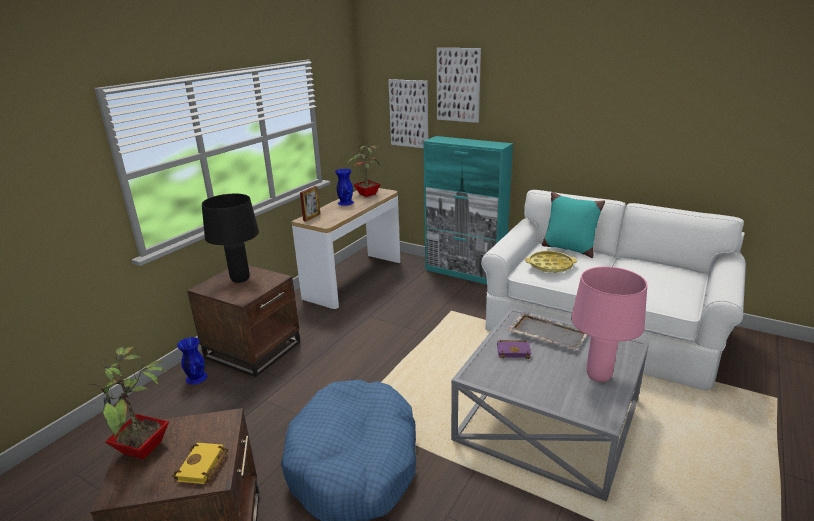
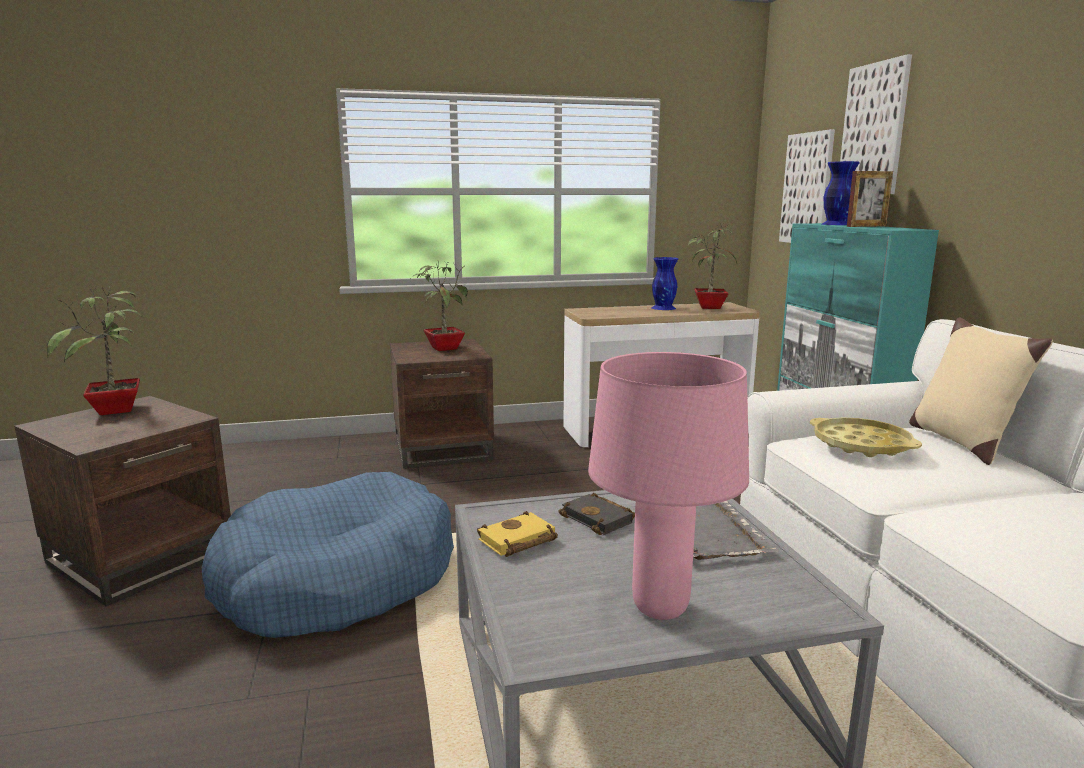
camera: 45 degrees right, 10 degrees down
(196, 377) = (363, 448): blue vase -> blue vase (836, 224)
(203, 467) = (104, 435): yellow book -> yellow book (517, 541)
(240, 279) = (444, 348): black table lamp -> potted plant
(311, 217) = (592, 310): picture frame -> picture frame (866, 226)
(514, 351) = (600, 519): purple book -> black book
(568, 248) = (961, 442): turquoise pillow -> beige pillow

